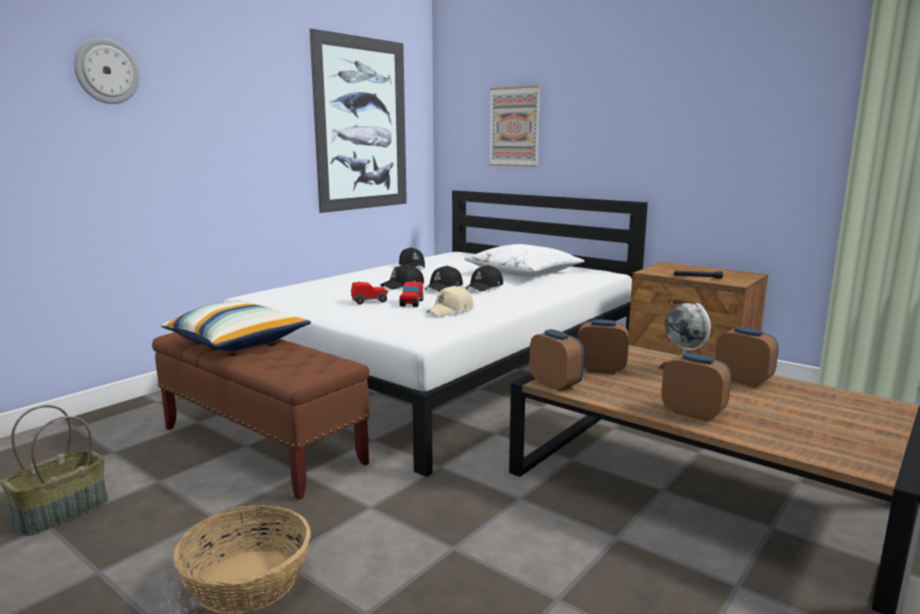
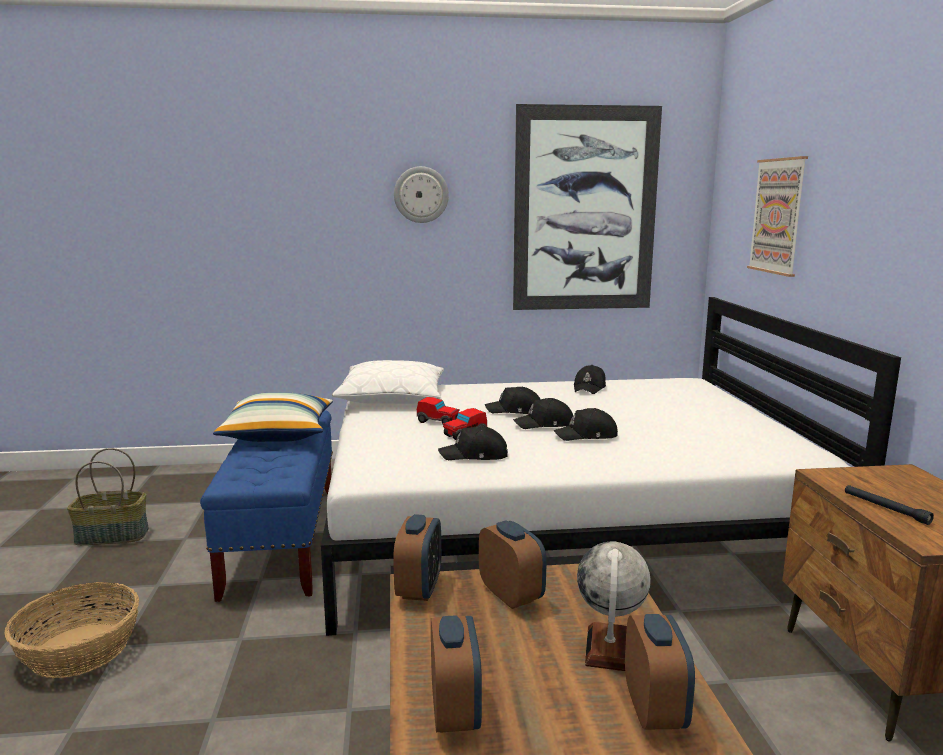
camera: 45 degrees right, 0 degrees up
(106, 71) = (286, 168): wall clock -> wall clock (421, 194)
(262, 446) = (282, 539): brown bench -> blue bench
(451, 310) = (475, 455): beige cap -> black cap
(523, 272) = (692, 428): white pillow -> white pillow (392, 397)

